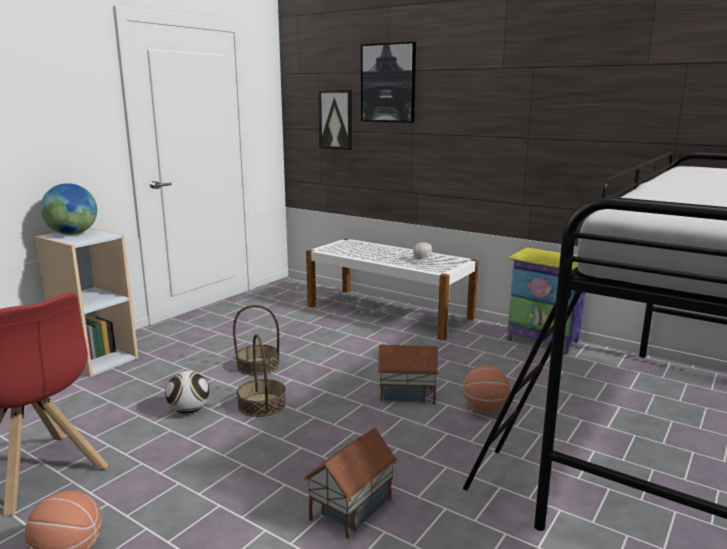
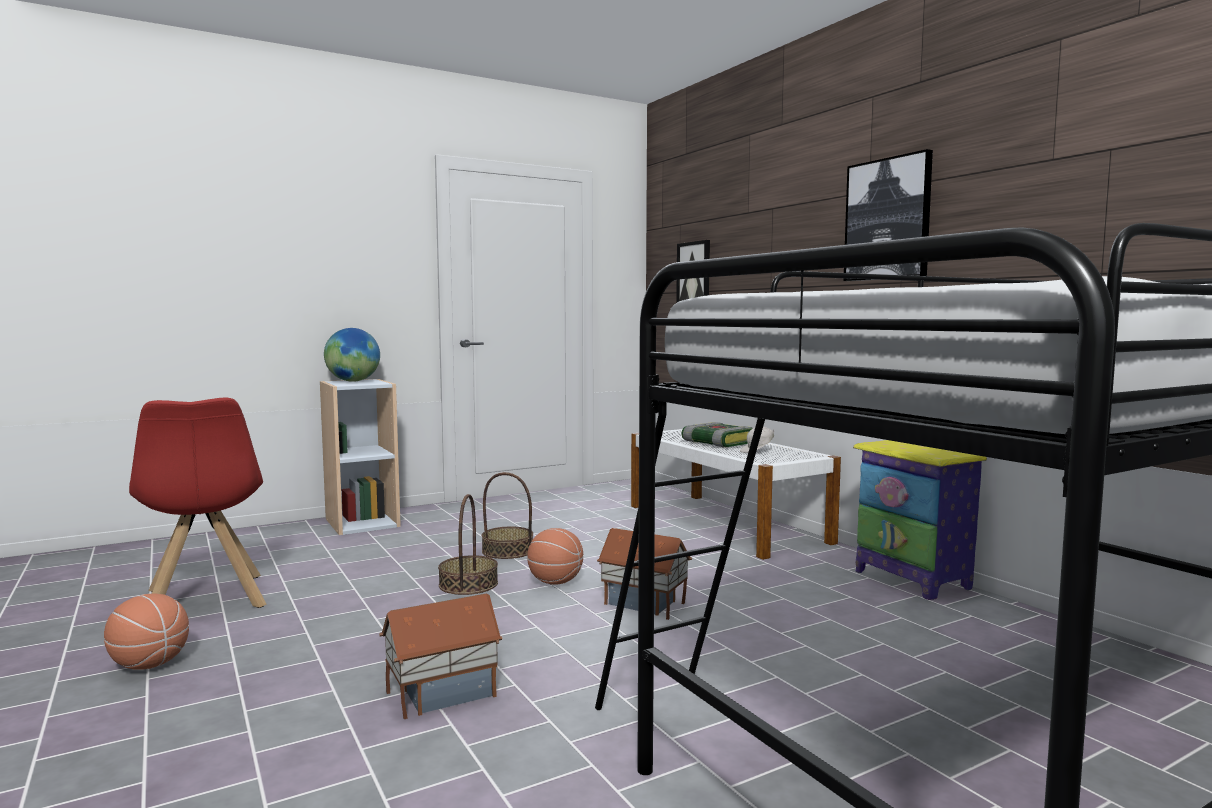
camera: 25 degrees right, 10 degrees down
(189, 410) = (392, 576): football -> none
(382, 255) = (716, 443): none -> book
(388, 83) = (746, 227): picture -> picture (888, 219)
(484, 409) = (729, 636): basketball -> basketball (555, 582)

